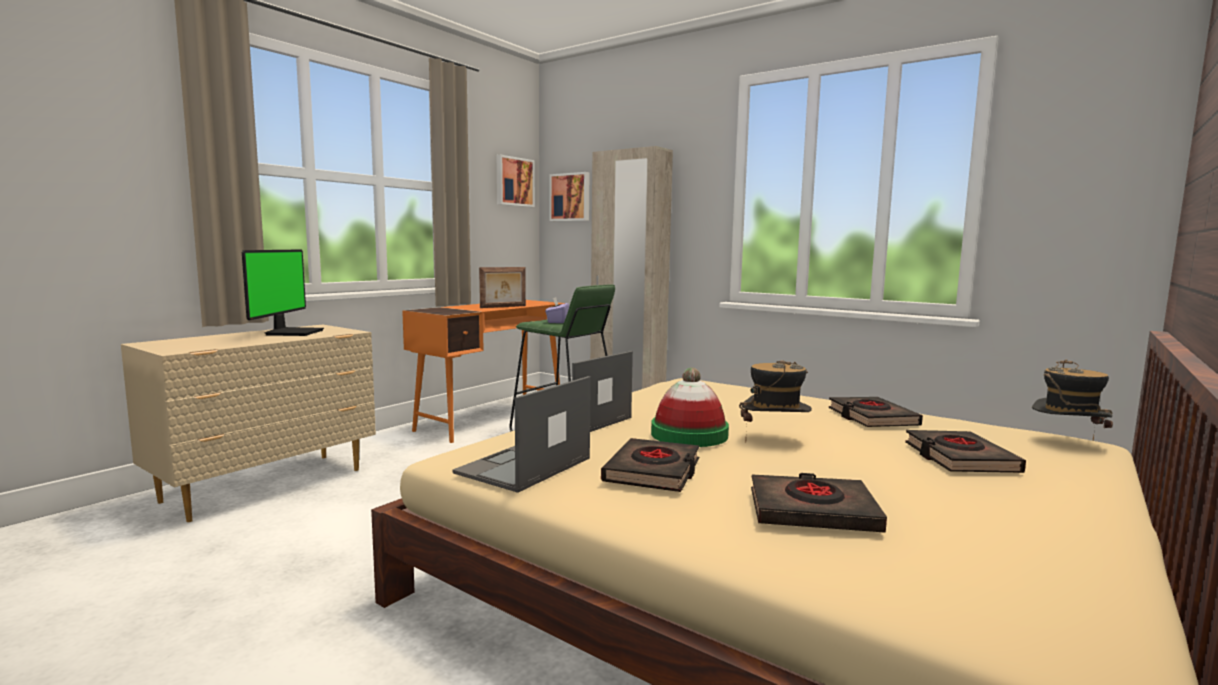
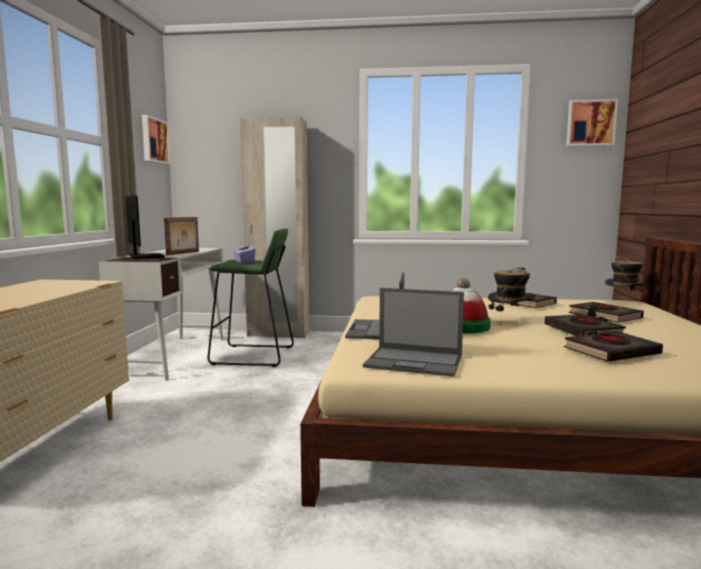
camera: 30 degrees left, 0 degrees up
(292, 332) = (40, 288): monitor -> monitor (144, 257)
(493, 419) = (175, 356): orange desk -> white desk
(523, 466) = (415, 362): laptop -> laptop turned 75 degrees counterclockwise
(570, 197) = (205, 156): picture -> picture (590, 123)
(653, 472) = (495, 349): black book -> black book (583, 331)

